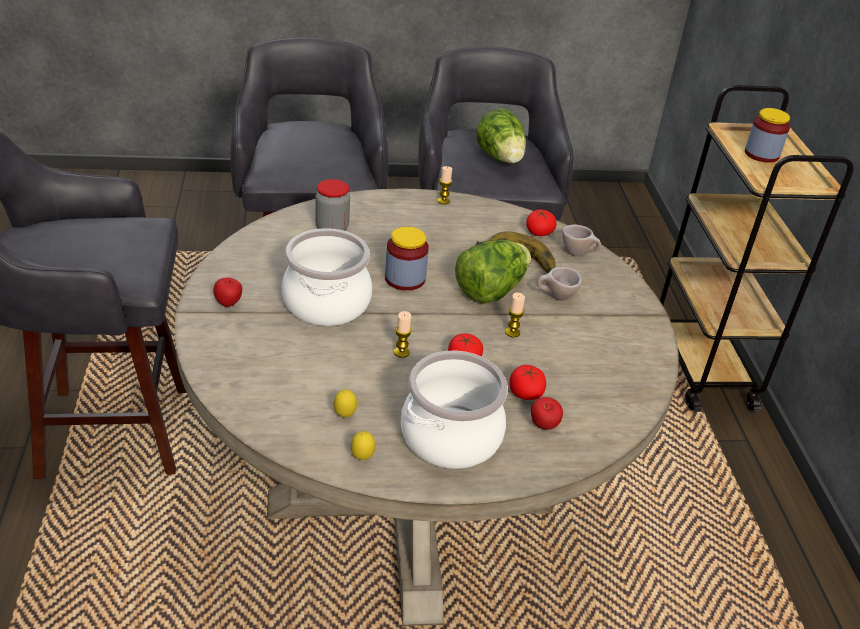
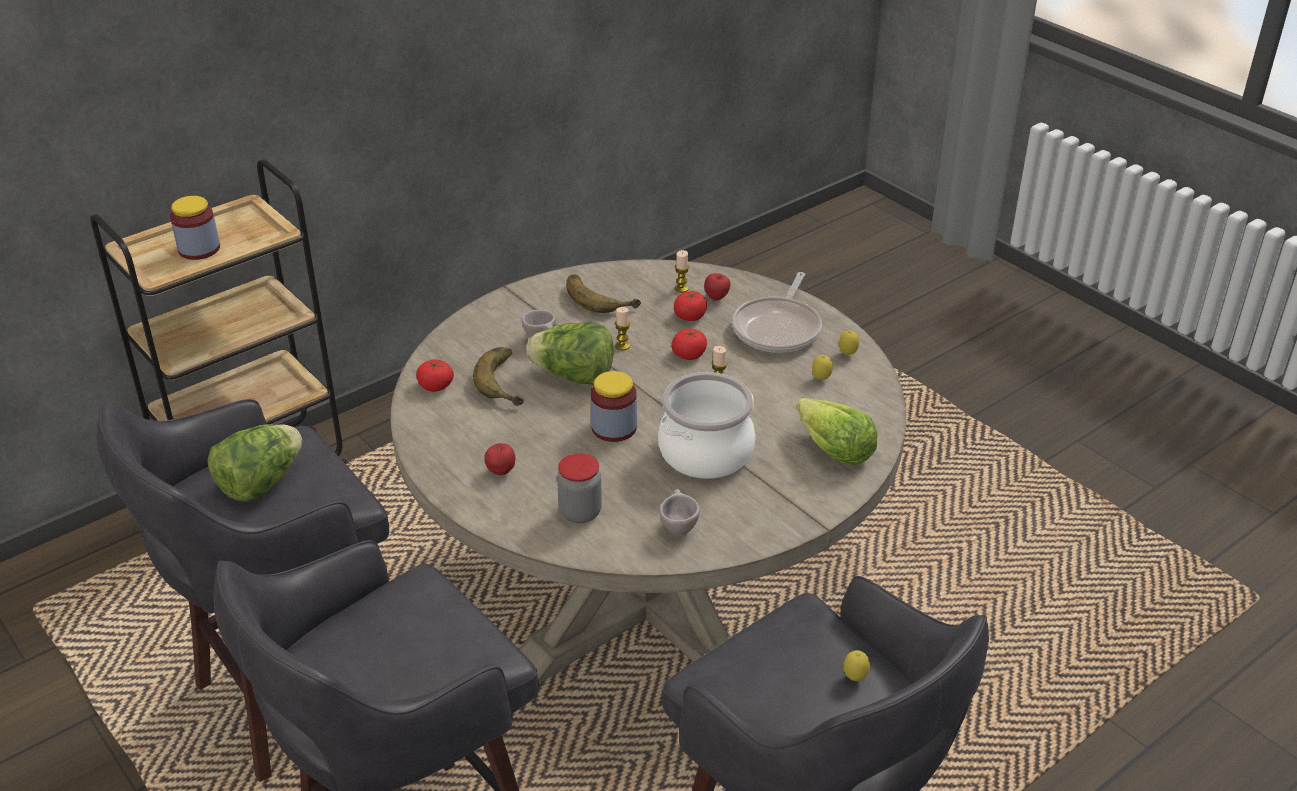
camera: 120 degrees left, 0 degrees up
(63, 263) = (855, 678): none -> lemon
(229, 304) = (779, 506): apple -> apple (501, 472)
(249, 364) = (833, 450): none -> lettuce
(443, 201) = (435, 466): candle -> candle (681, 288)
(451, 437) = (778, 328): cooking pot -> frying pan
(578, 253) = (451, 352): beige cup -> beige cup (678, 527)
(606, 357) = (601, 296): none -> banana

